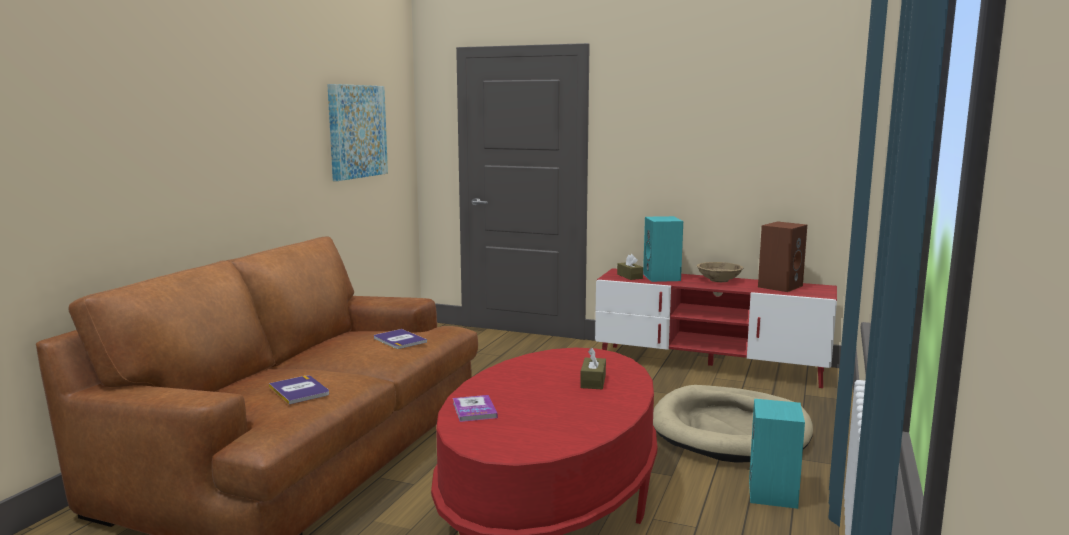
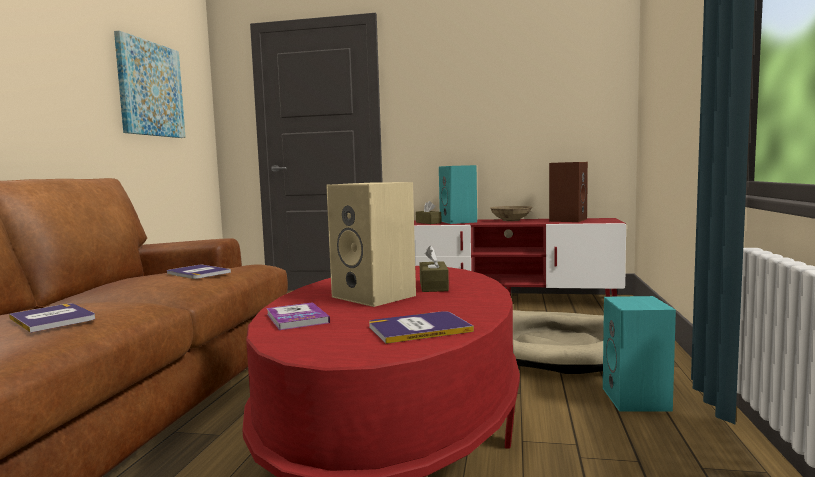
camera: 10 degrees left, 5 degrees down
(541, 390) = (376, 296): none -> beige speaker
(560, 432) = (419, 328): none -> book

